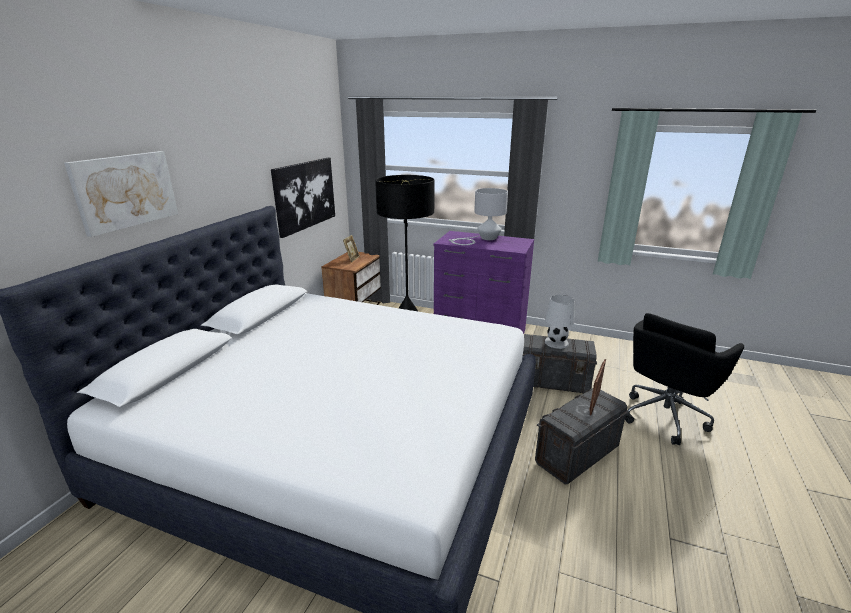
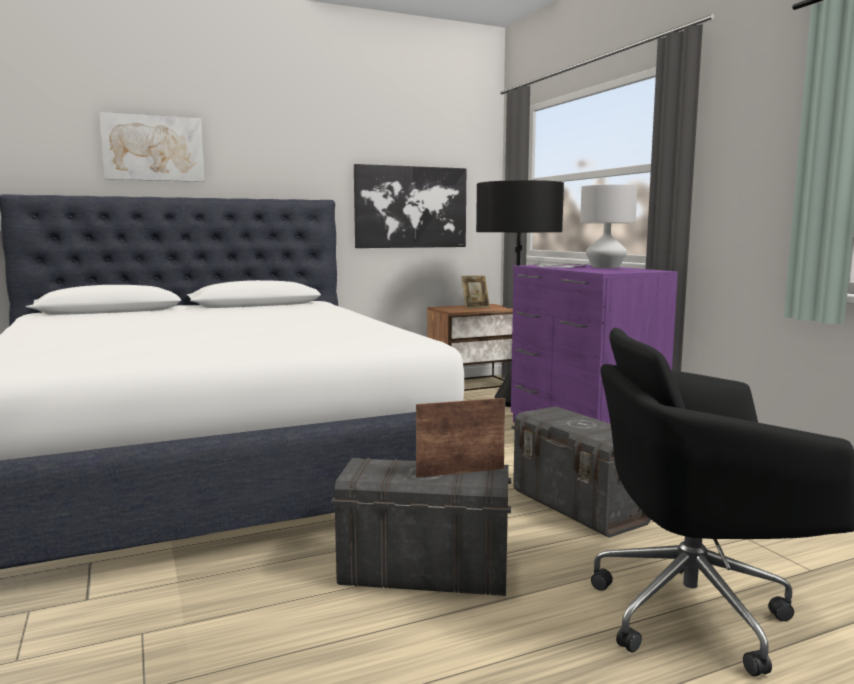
camera: 45 degrees right, 15 degrees down
(556, 342) = (580, 422): white table lamp -> none

